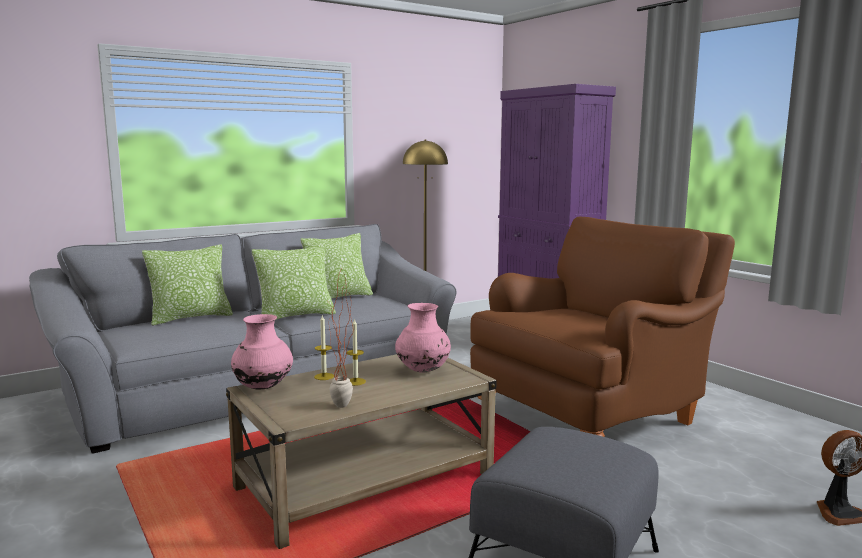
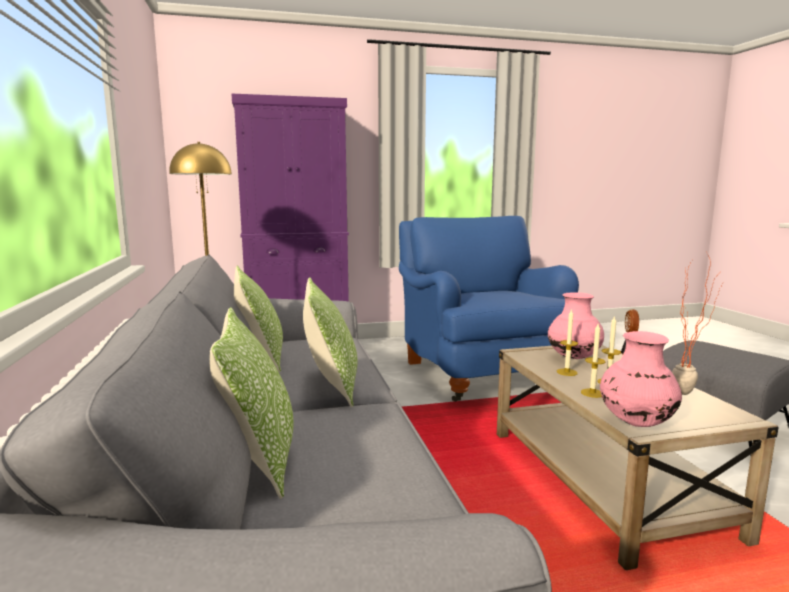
camera: 70 degrees left, 0 degrees up
(374, 369) = (567, 372): none -> candle
(592, 414) = (481, 372): brown armchair -> blue armchair

